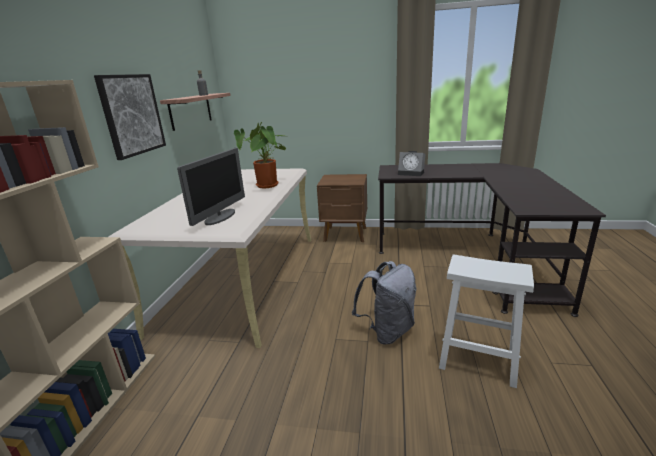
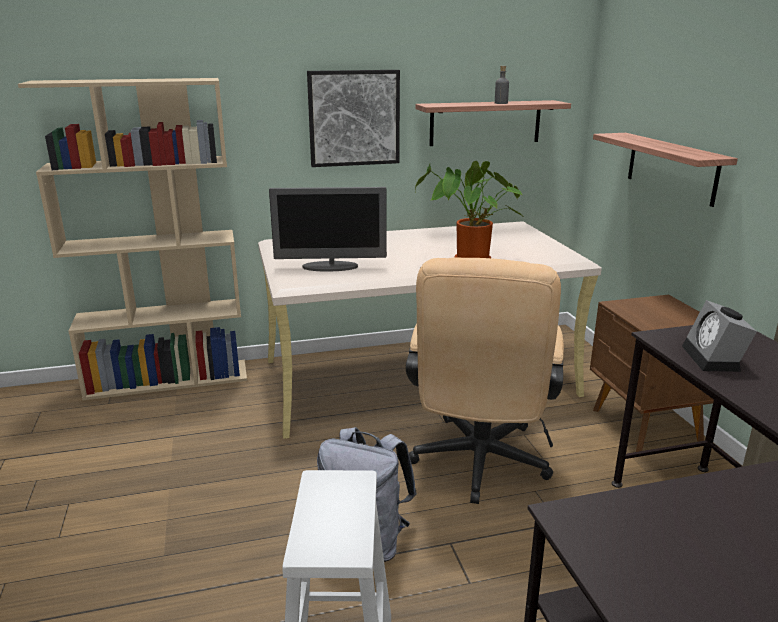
camera: 65 degrees right, 0 degrees up
(302, 115) = (671, 167): none -> shelf
(345, 281) = (478, 466): none -> beige office chair

